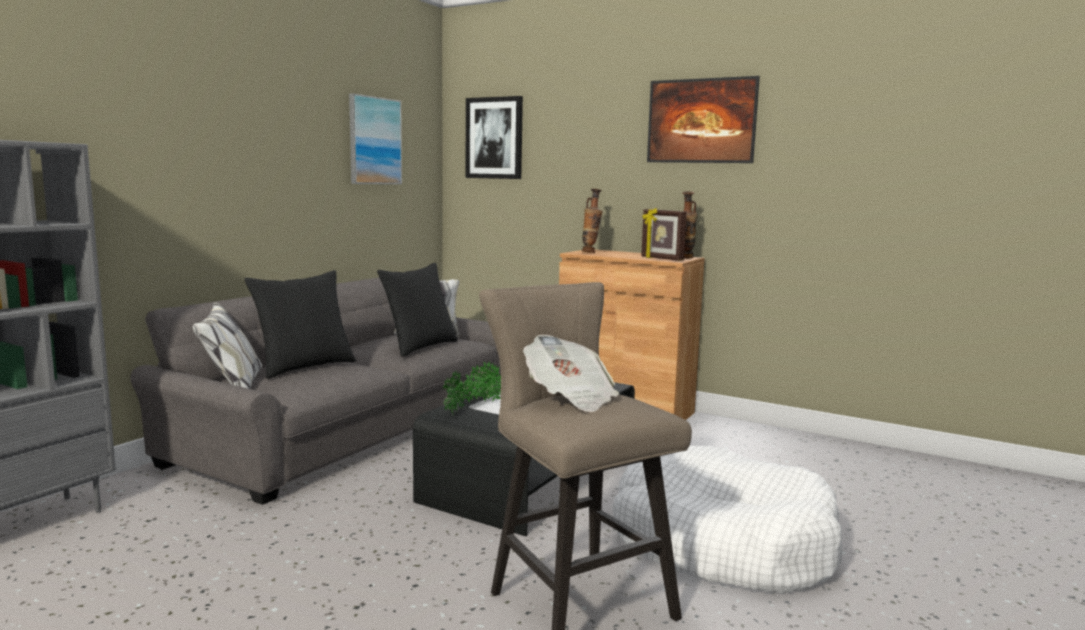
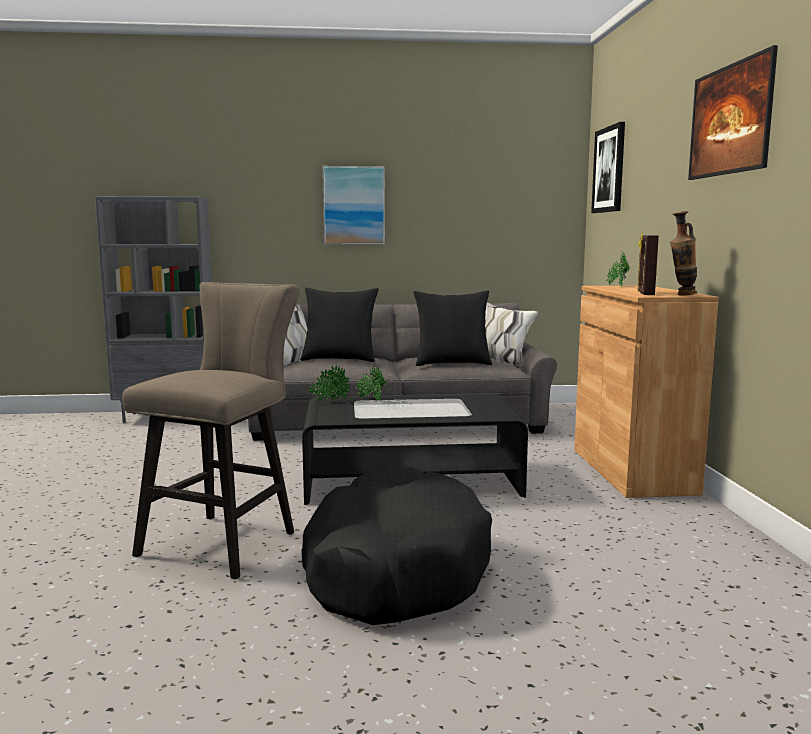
camera: 55 degrees right, 0 degrees up
(374, 141) = (490, 183): picture -> picture (354, 205)
(570, 397) = (207, 368): newspaper -> none
(590, 252) = (617, 286): vase -> potted plant
(722, 543) = (394, 568): white dog bed -> black dog bed

